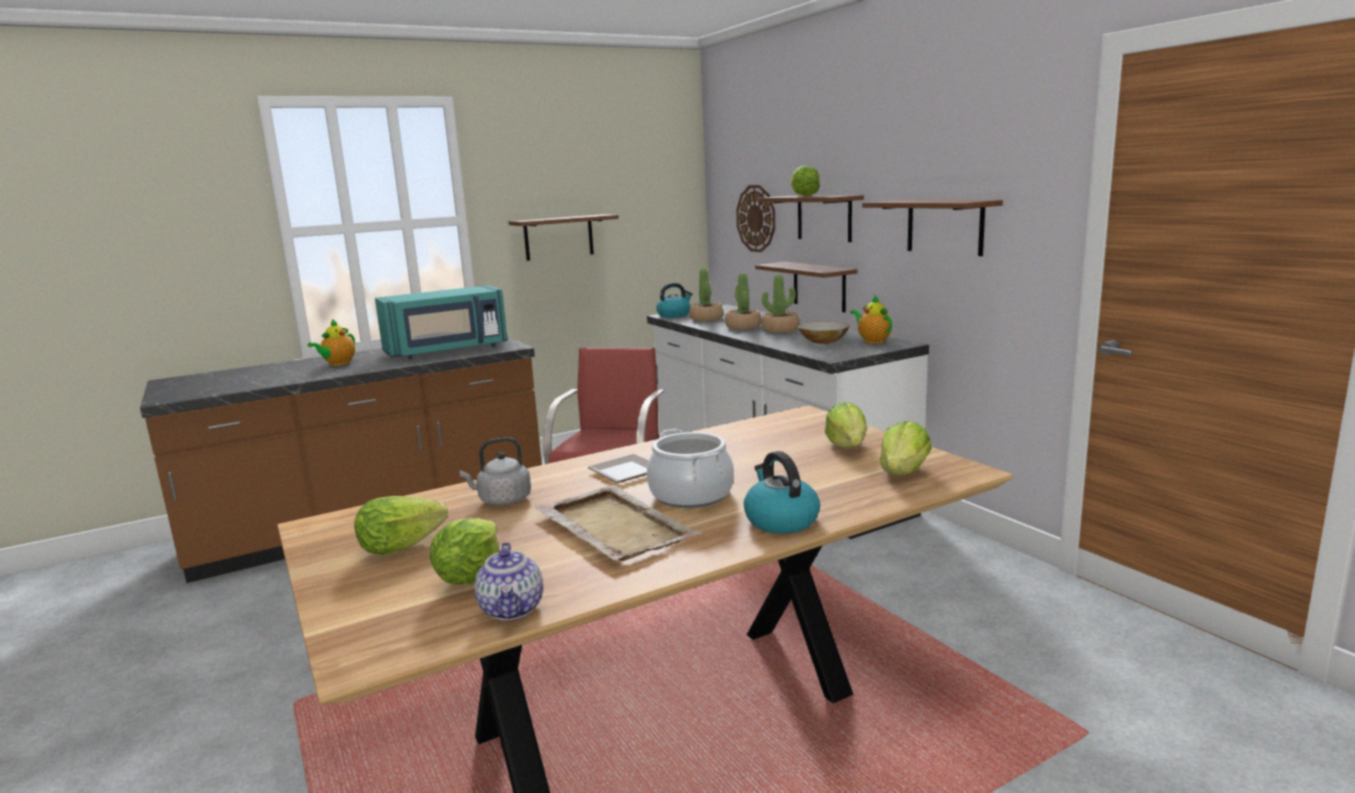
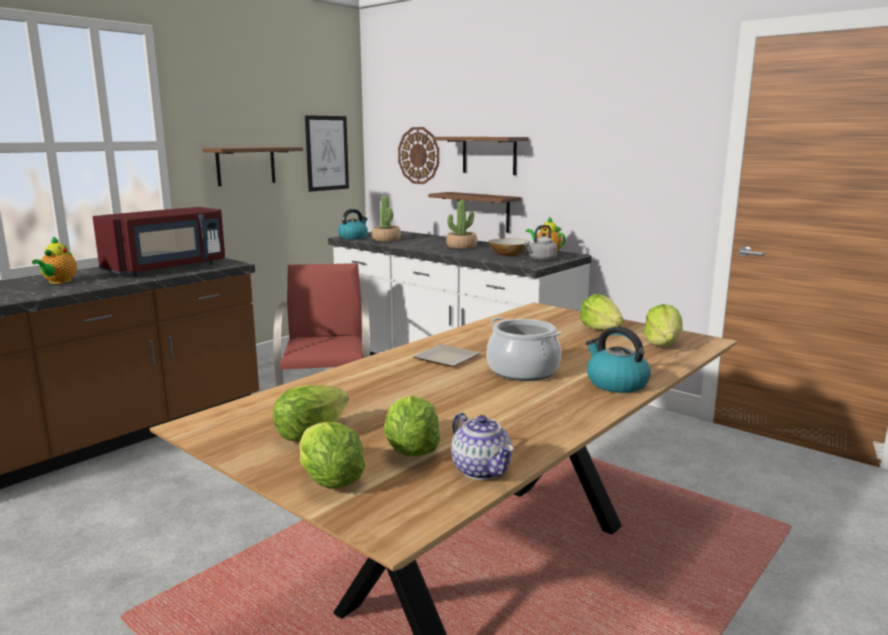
camera: 20 degrees left, 0 degrees up
(447, 350) = (167, 268): turquoise microwave -> red microwave
(502, 500) = (362, 388): grey kettle -> grey kettle (541, 259)
(614, 526) = (489, 399): beige tray -> none
(658, 218) = (327, 153): none -> picture
(743, 327) = (427, 245): potted plant -> none
(803, 196) = (475, 136): lettuce -> lettuce (330, 481)
(944, 226) = (604, 162): brown shelf -> none

